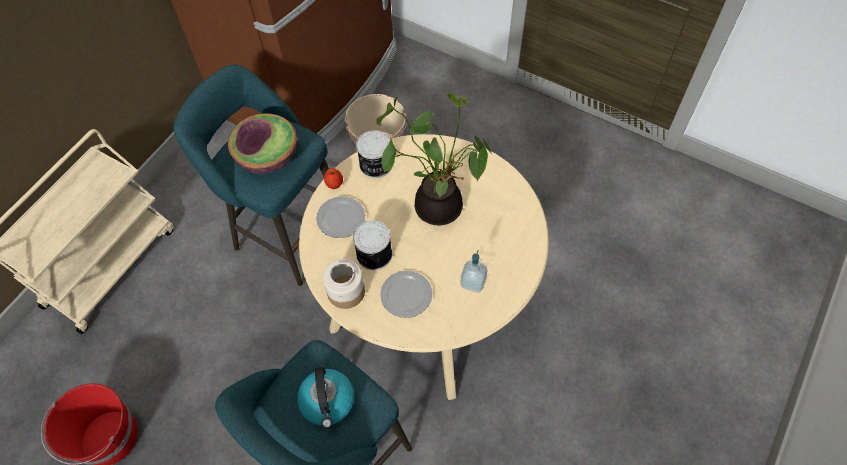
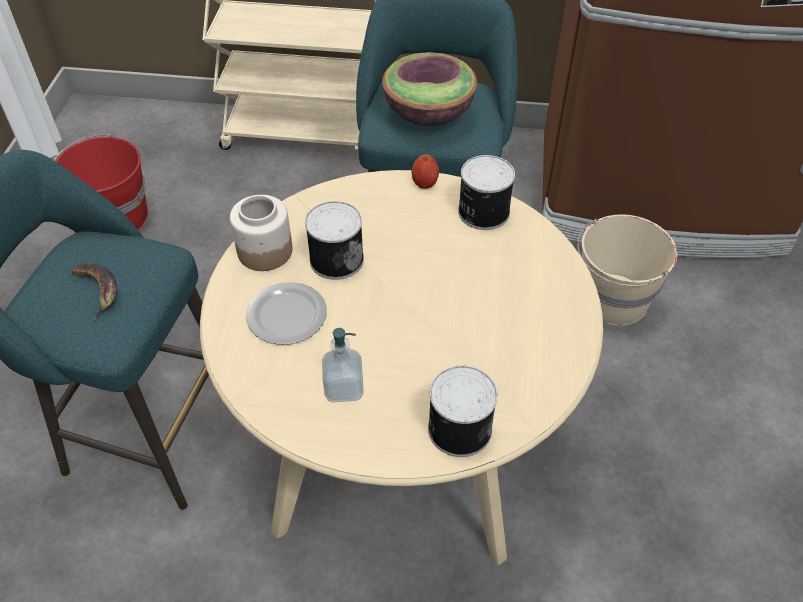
camera: 65 degrees right, 10 degrees down
(328, 402) = (97, 290): kettle -> banana
(341, 219) = (374, 208): plate -> none
(438, 203) = (460, 301): potted plant -> none
(521, 238) = (458, 428): none -> can

